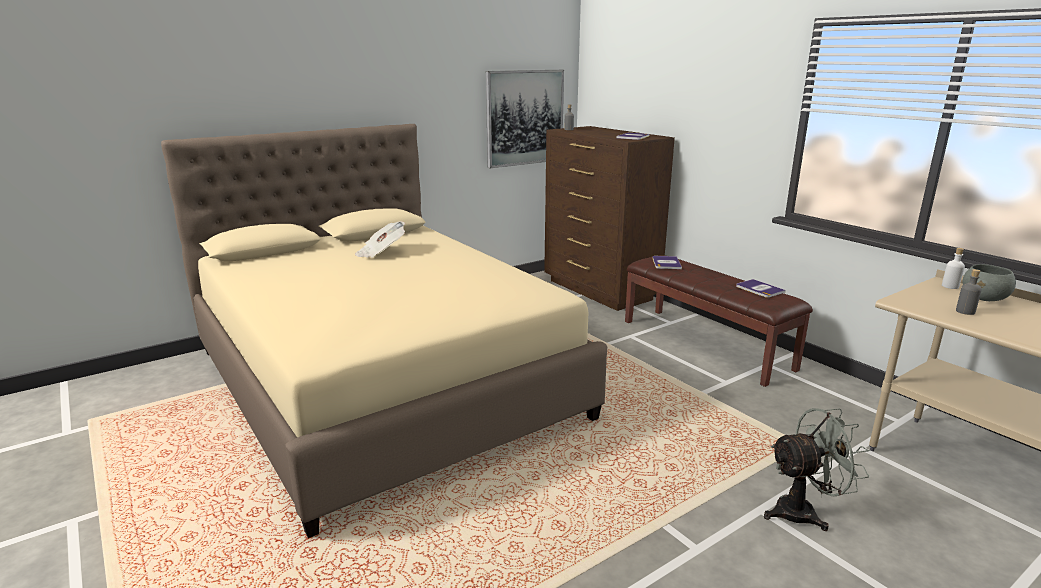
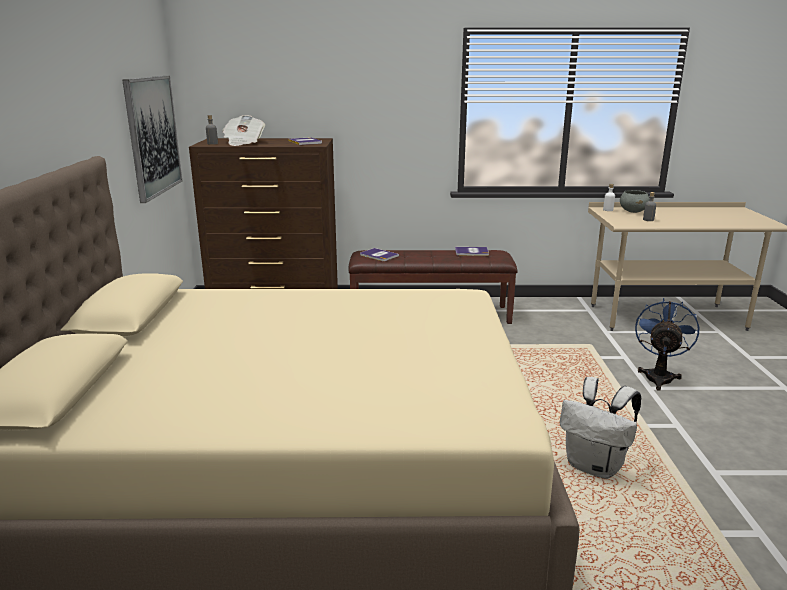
camera: 55 degrees left, 0 degrees up
(381, 253) = (219, 327): newspaper -> newspaper (243, 143)
(541, 508) = (595, 466): none -> white backpack
(803, 511) = (659, 376): grey fan -> blue fan

